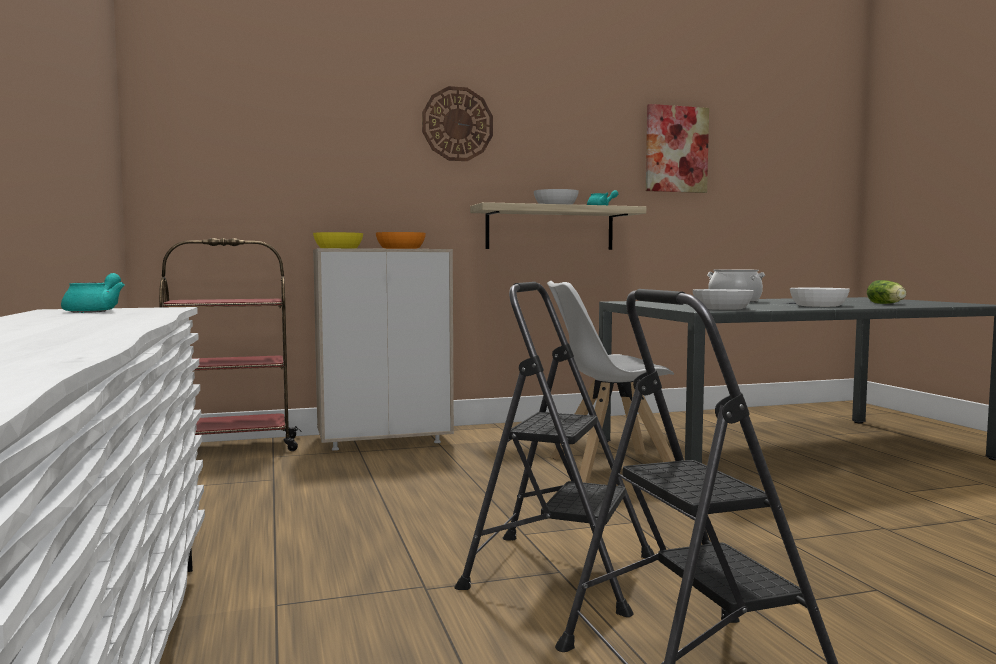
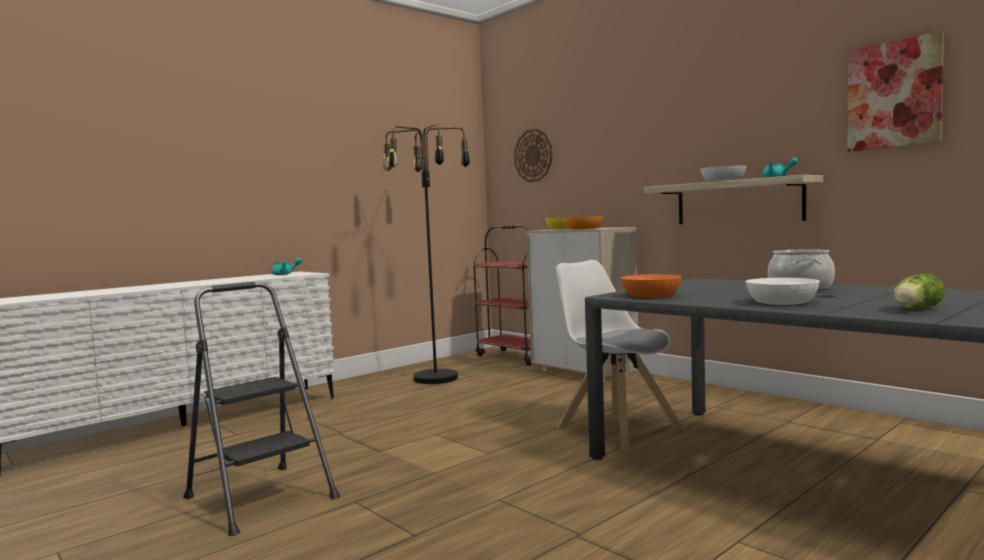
camera: 65 degrees right, 0 degrees up
(238, 496) = (434, 379): none -> floor lamp
(457, 124) = (656, 118): wall clock -> wall clock (533, 155)
(554, 570) = (381, 450): black step ladder -> none
(723, 308) = (651, 295): white bowl -> orange bowl

